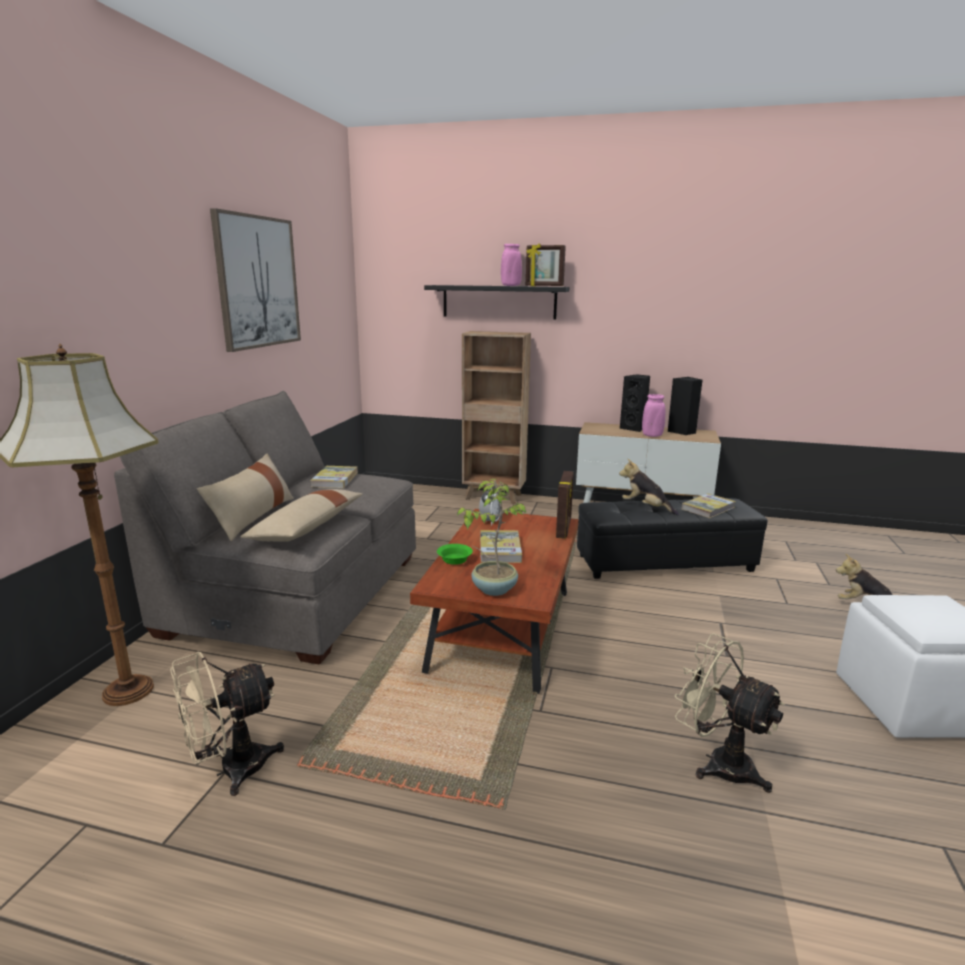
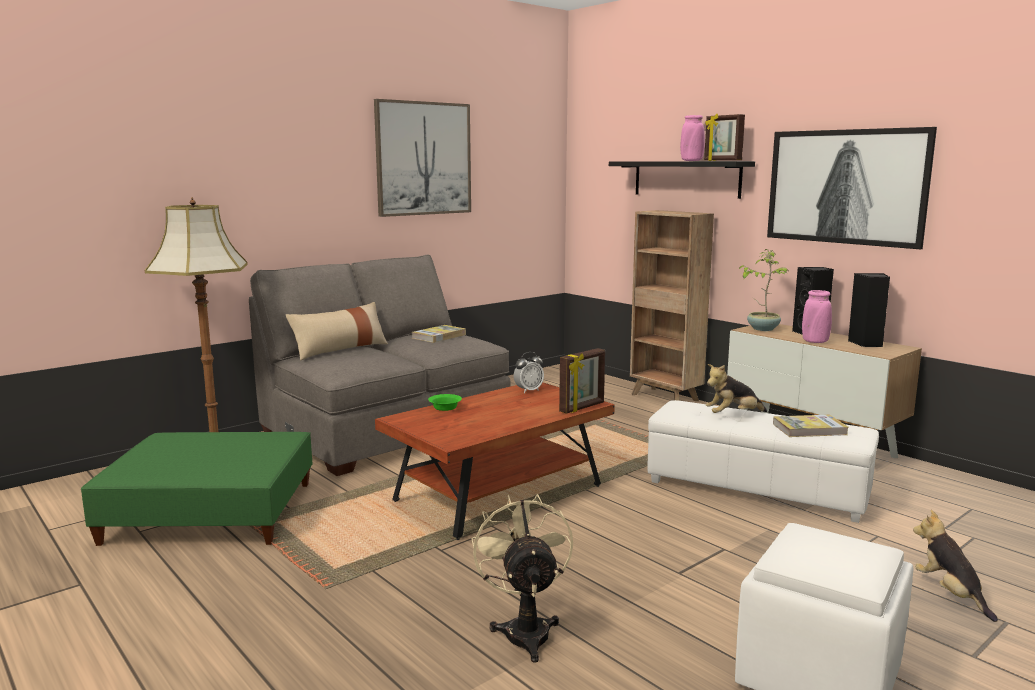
camera: 35 degrees right, 5 degrees down
(231, 770) = (212, 512): beige fan -> green ottoman
(307, 527) = (360, 362): beige pillow -> none
(493, 589) = (435, 430): potted plant -> potted plant (762, 329)
(500, 549) = (495, 409): book -> none
(646, 508) = (733, 415): plush toy -> plush toy turned 90 degrees counterclockwise
(652, 309) = (845, 187): none -> picture
(665, 562) = (757, 489): black ottoman -> white ottoman

